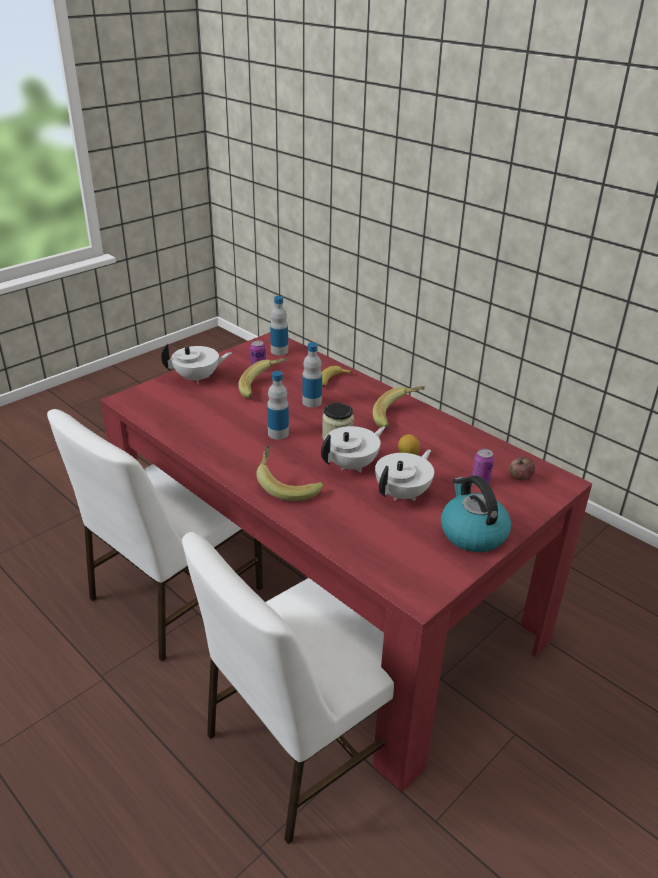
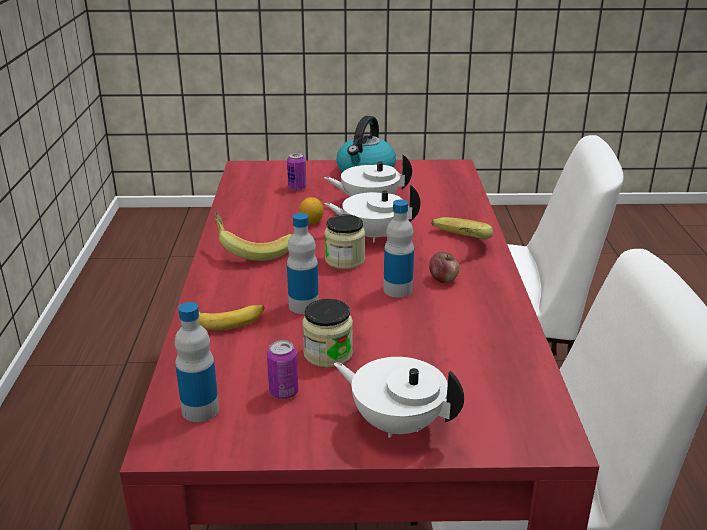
camera: 135 degrees left, 5 degrees down
(263, 388) = (328, 354): banana -> jar
(520, 477) = (264, 179): apple -> apple (443, 279)

